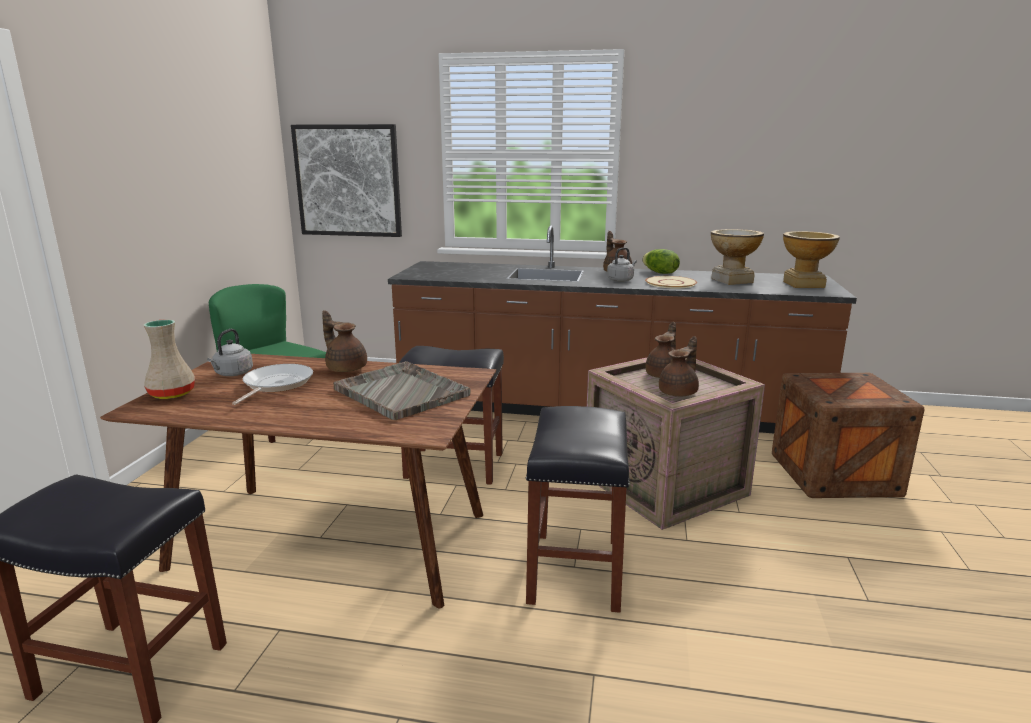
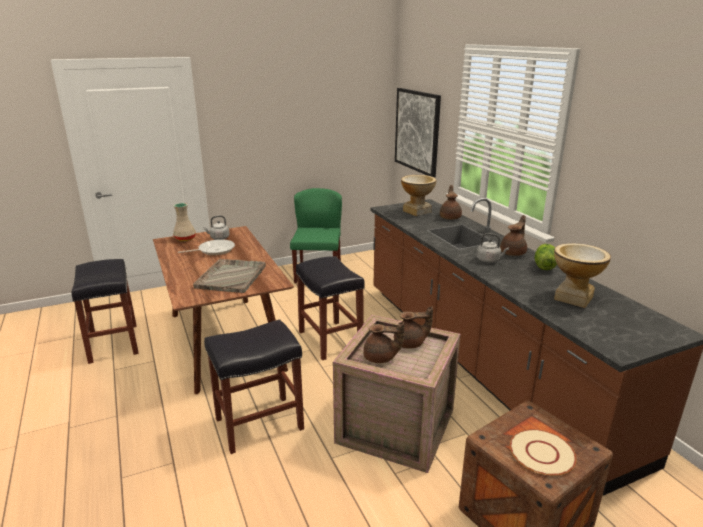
camera: 55 degrees right, 5 degrees up
(346, 368) = (252, 254): brown teapot -> brown teapot (450, 217)
(671, 283) = (513, 278): beige plate -> beige plate (541, 453)
(804, 284) = (627, 331): vase -> vase (417, 211)

